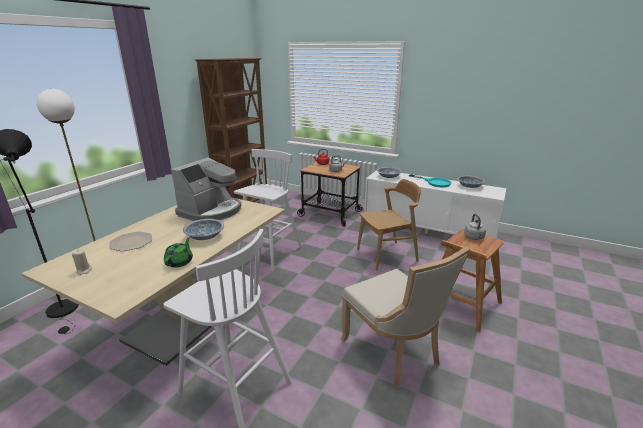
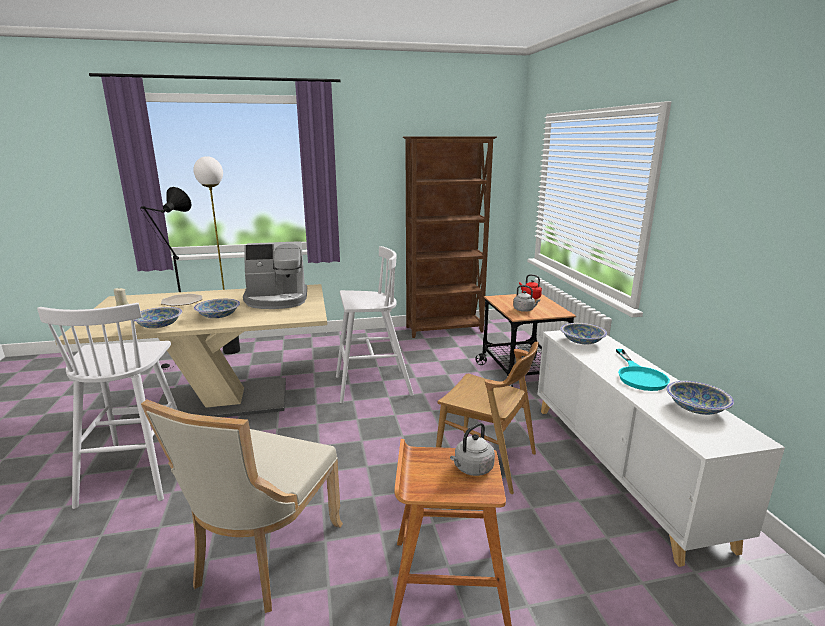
camera: 50 degrees right, 5 degrees down
(179, 262) = (159, 325): green teapot -> bowl

